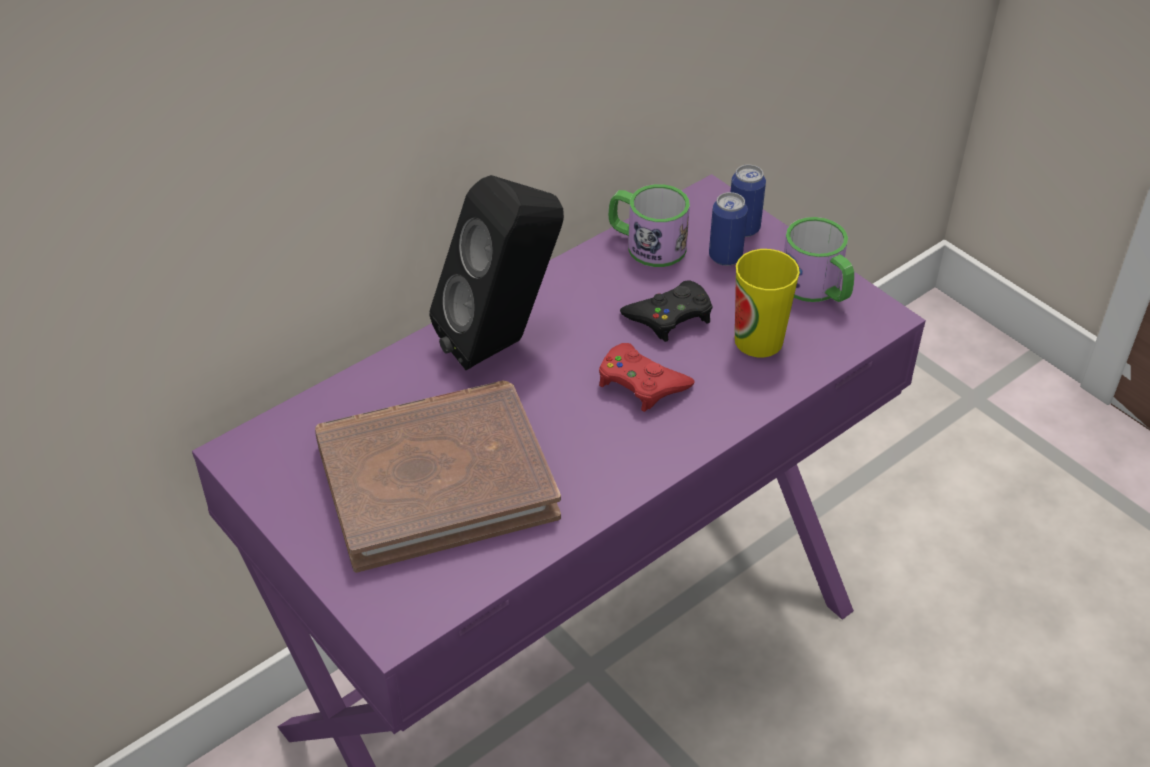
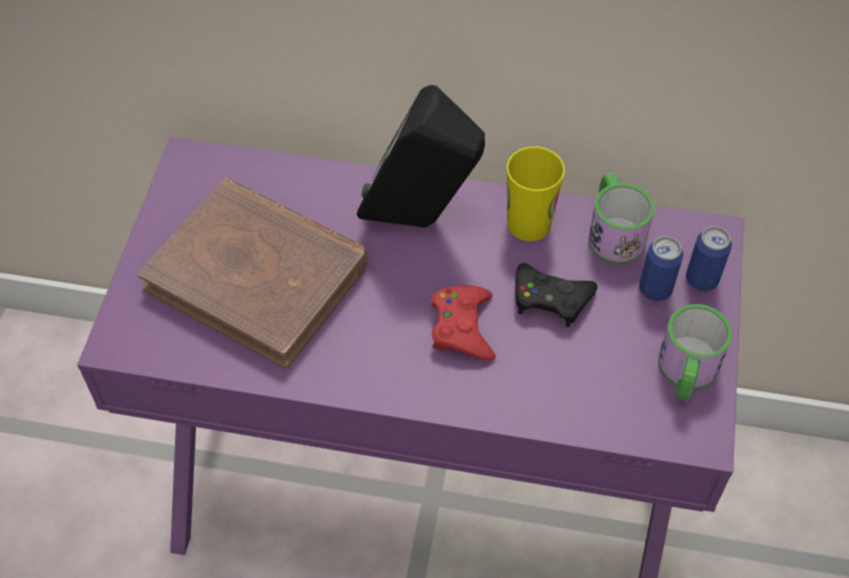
camera: 50 degrees right, 10 degrees up
(758, 340) = (584, 371): cup -> cup (529, 223)

